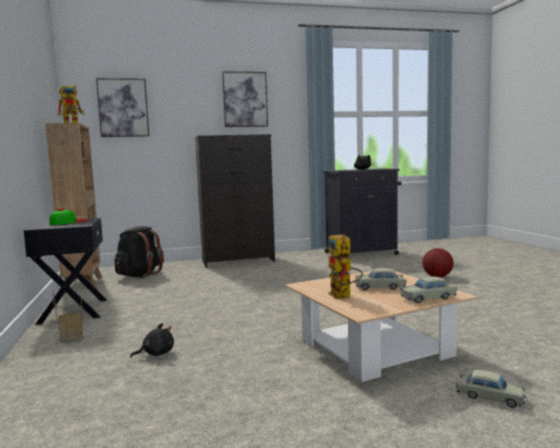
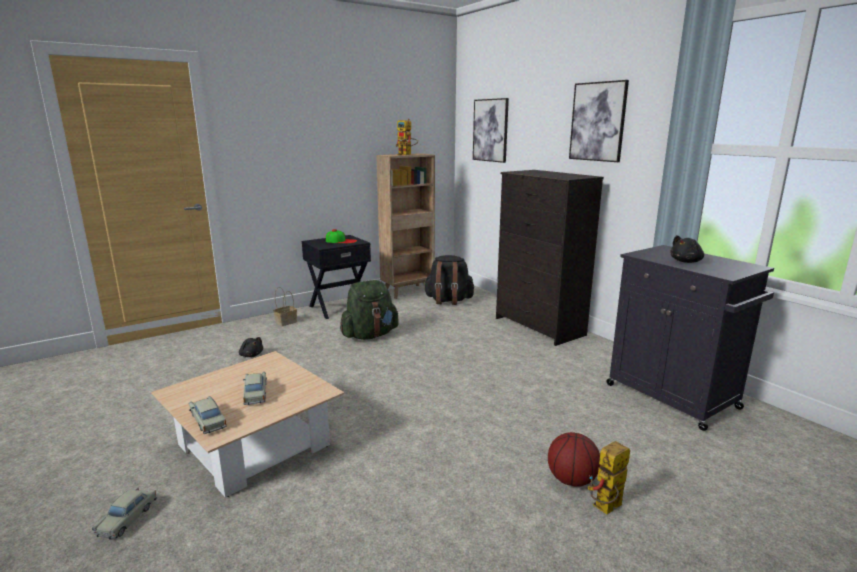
camera: 70 degrees right, 10 degrees up
(180, 303) = (370, 335): none -> green backpack
(344, 296) = (225, 379): toy robot -> toy robot (606, 509)

